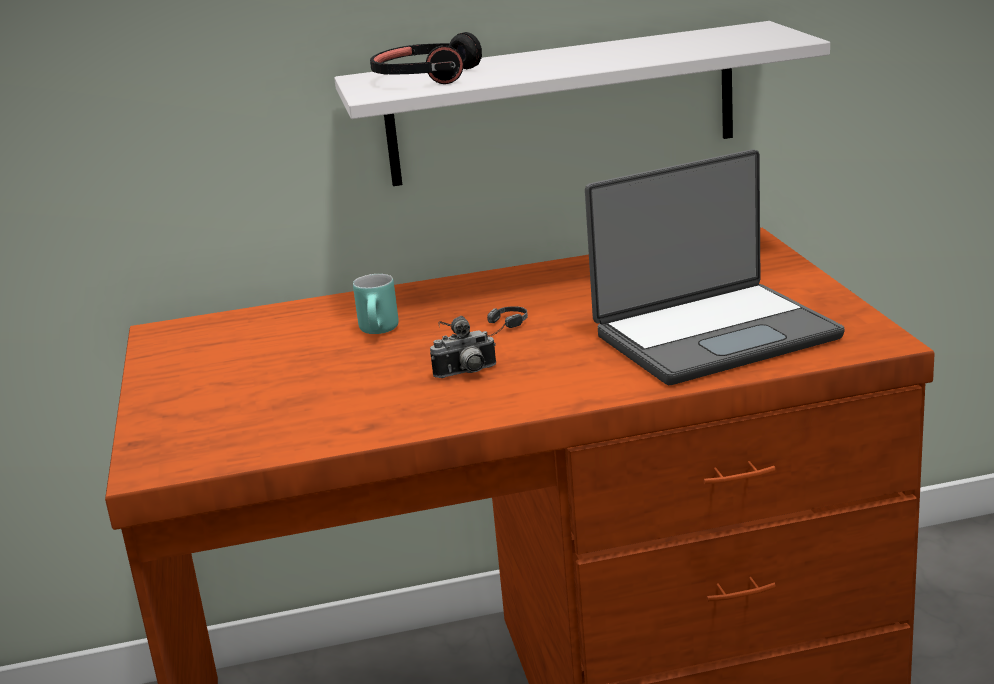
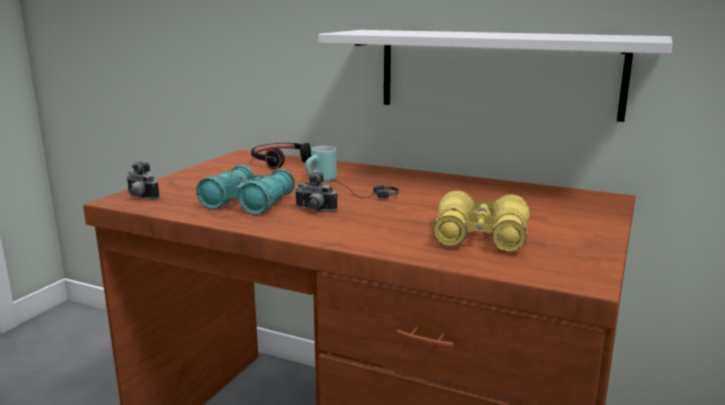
camera: 35 degrees right, 5 degrees down
(175, 452) = (140, 197): none -> camera
(356, 398) = (248, 203): none -> turquoise binoculars
(425, 76) = (391, 31): black headphones -> black headphones (282, 161)
(713, 335) = (480, 238): laptop -> yellow binoculars

